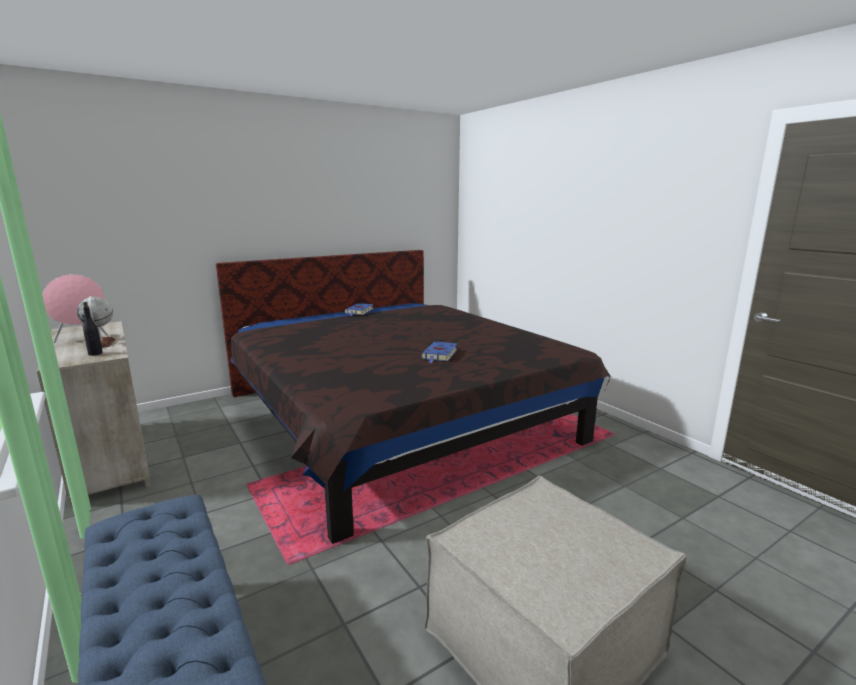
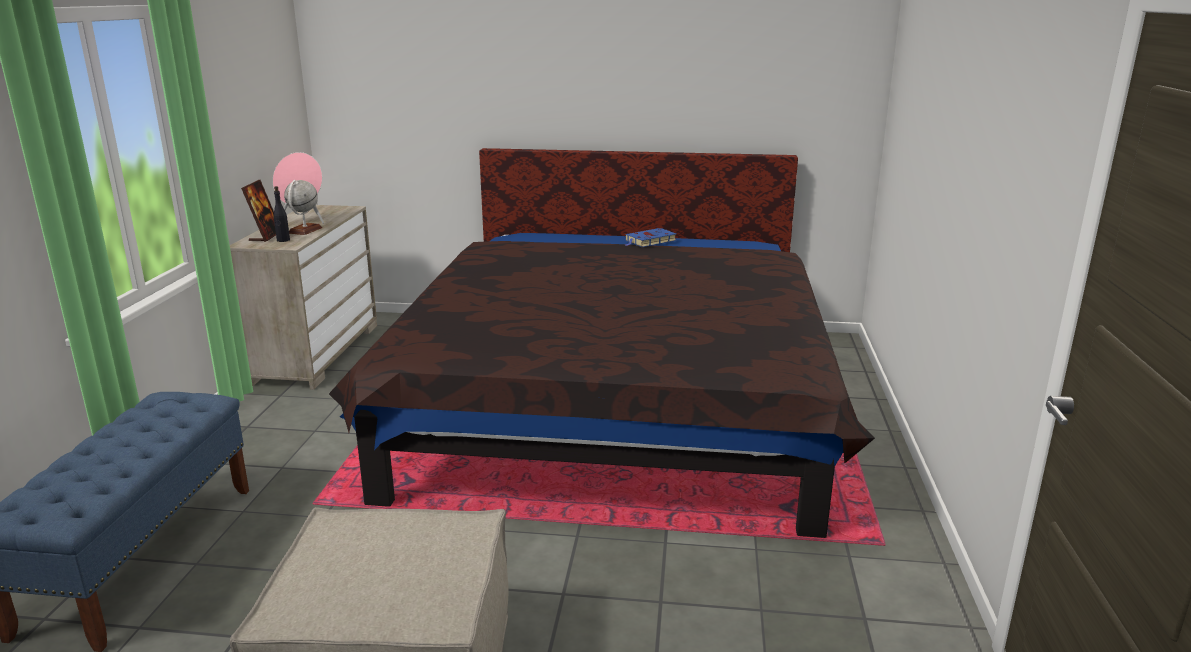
camera: 40 degrees right, 5 degrees up
(67, 355) = (265, 236): none -> picture frame
(439, 355) = (605, 327): blue book -> none

